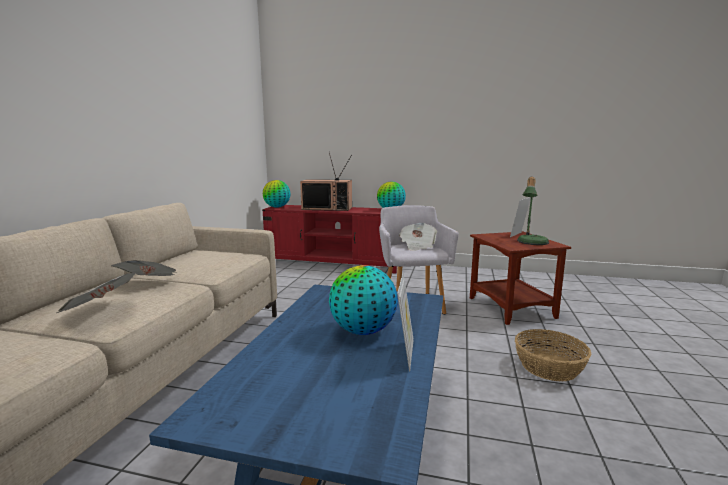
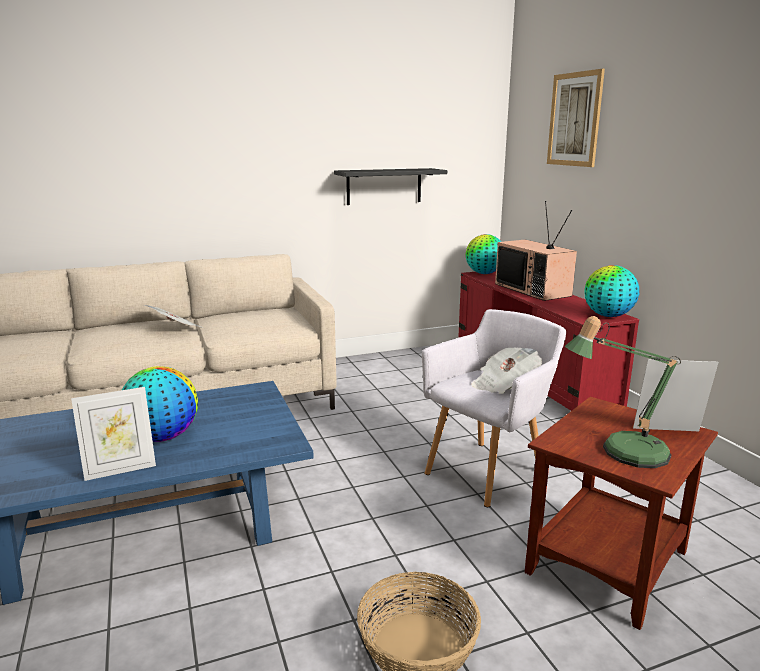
camera: 55 degrees right, 5 degrees up
(100, 310) = (106, 339): newspaper -> none
(214, 146) = (384, 186): none -> black shelf
(332, 103) = (574, 119): none -> picture

